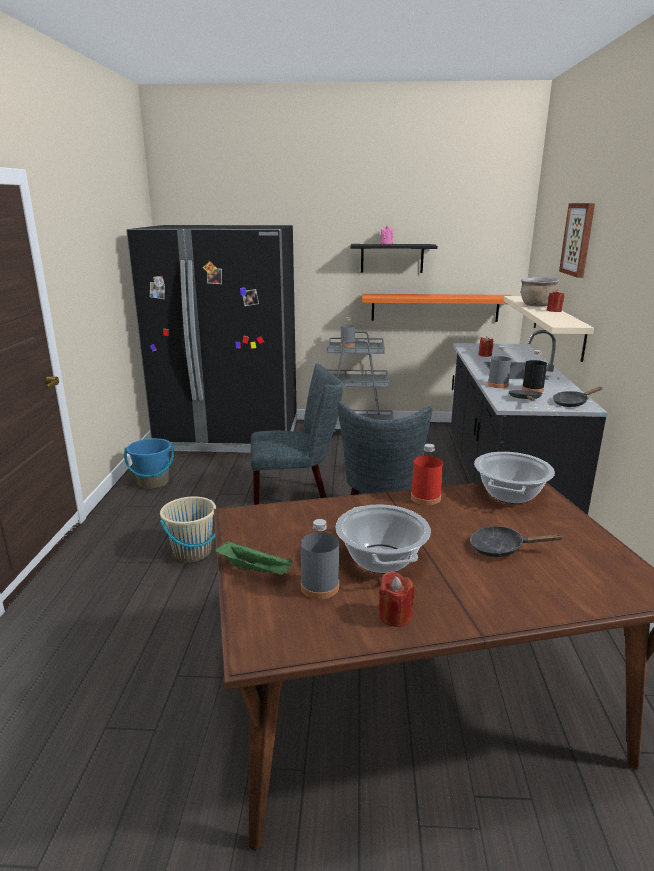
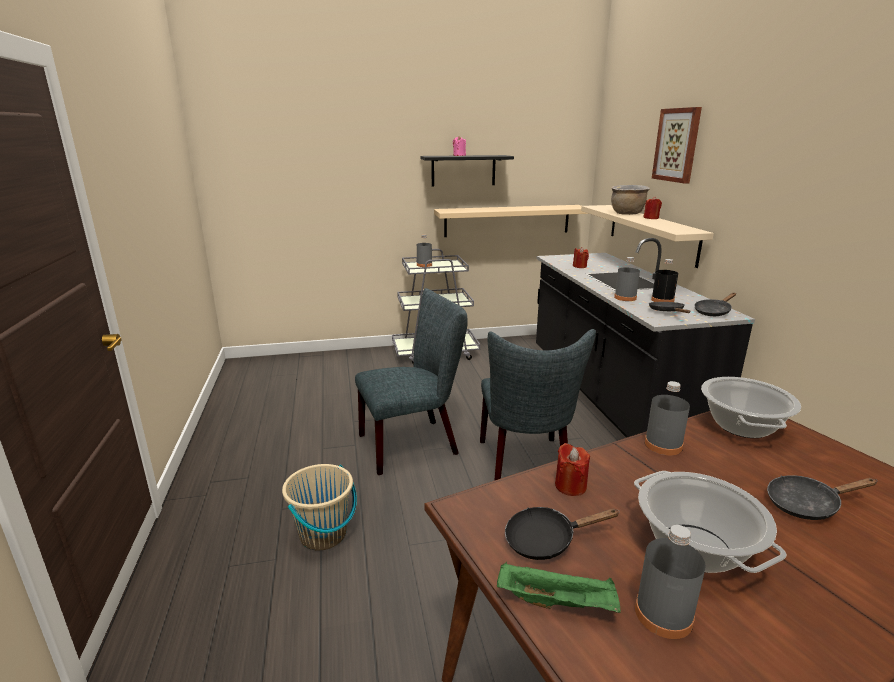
camera: 15 degrees left, 0 degrees up
(153, 483) = (234, 445): blue bucket -> none
(229, 436) = (302, 374): black fridge -> none
(277, 539) = (546, 540): none -> black frying pan
(395, 616) = (796, 645): red candle -> red candle (570, 486)
(425, 498) = (663, 445): red bottle -> grey bottle
(435, 307) = (507, 220): orange shelf -> beige shelf

